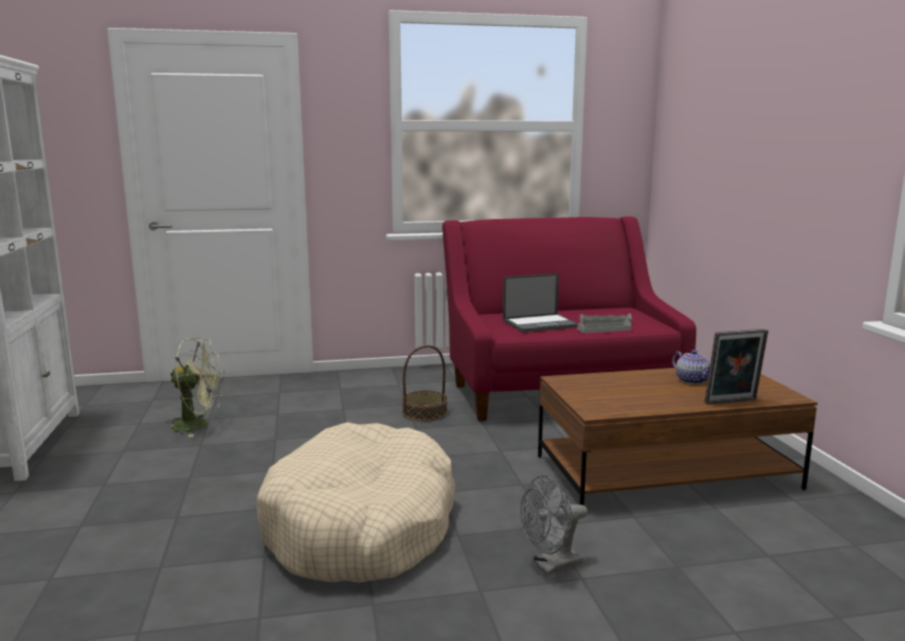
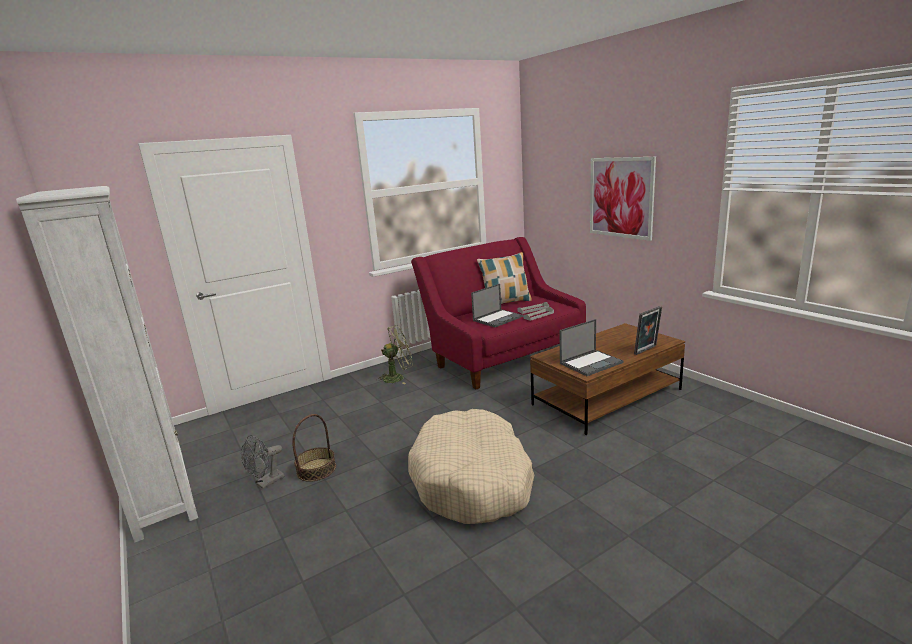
camera: 20 degrees left, 5 degrees up
(198, 425) = (289, 439): green fan -> green fan (398, 377)
(424, 412) = (437, 391): basket -> basket (316, 469)
(551, 566) = (599, 471): grey fan -> grey fan (266, 483)
(576, 309) = (506, 303): none -> pillow
(621, 400) = (591, 363): none -> laptop
(692, 380) = (613, 340): teapot -> none
(769, 156) = (621, 197): none -> picture

